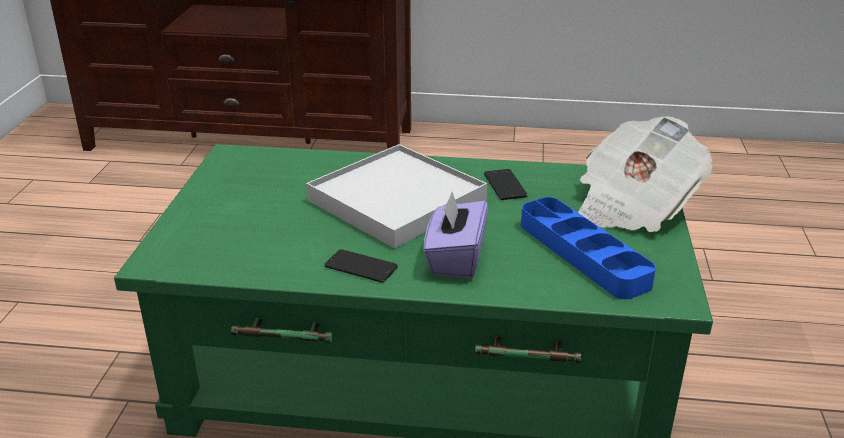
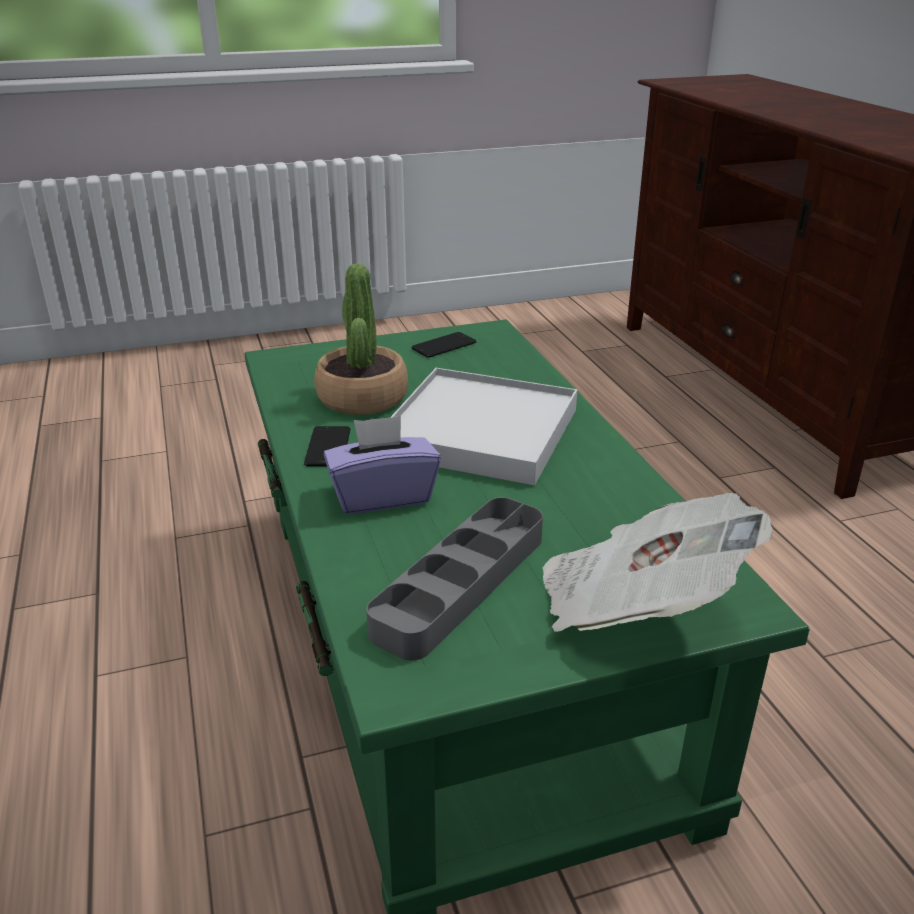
camera: 65 degrees right, 0 degrees up
(289, 235) = (362, 397): none -> potted plant
(505, 185) = (588, 489): phone -> phone (444, 346)
(583, 253) = (460, 583): blue tray -> grey tray

